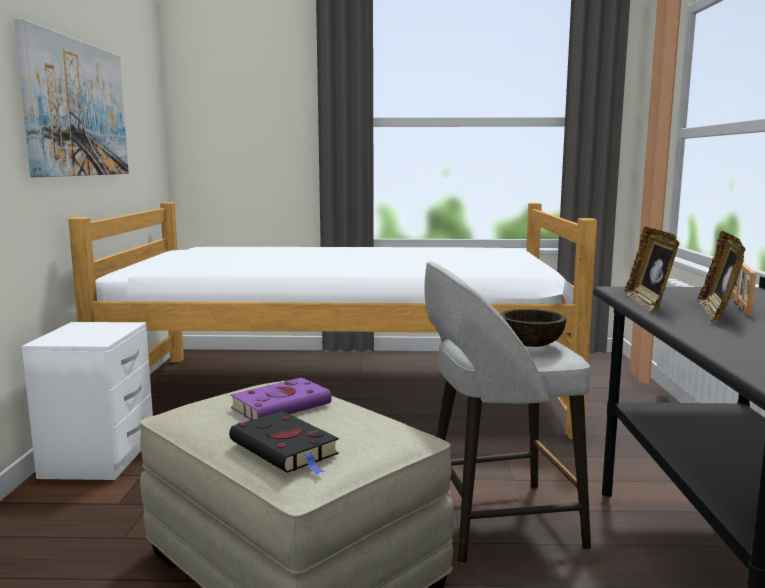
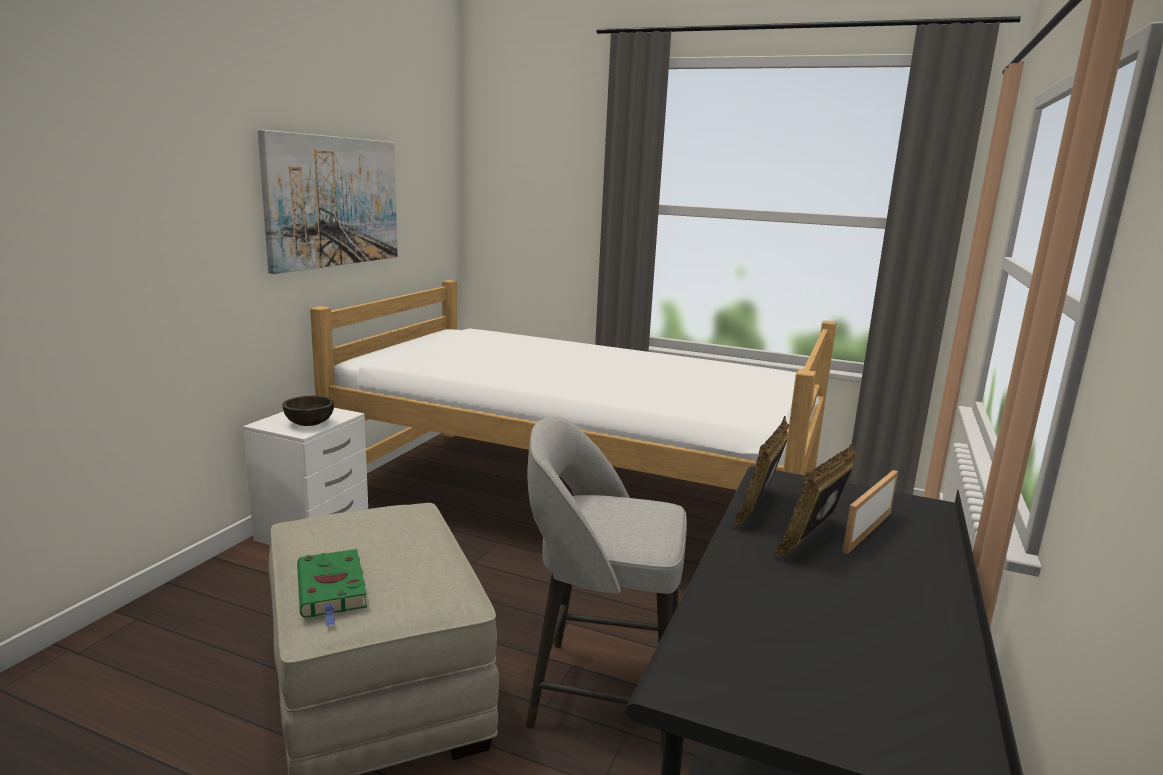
camera: 20 degrees right, 5 degrees up
(283, 405) = (383, 538): purple book -> none
(286, 449) = (332, 590): black book -> green book
(531, 345) = (637, 524): brown bowl -> brown bowl (309, 424)

